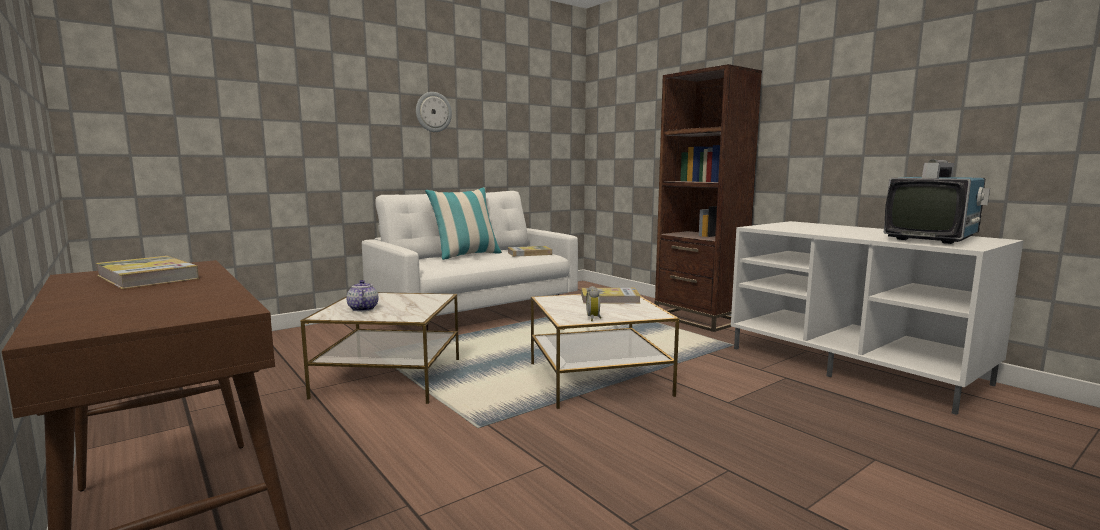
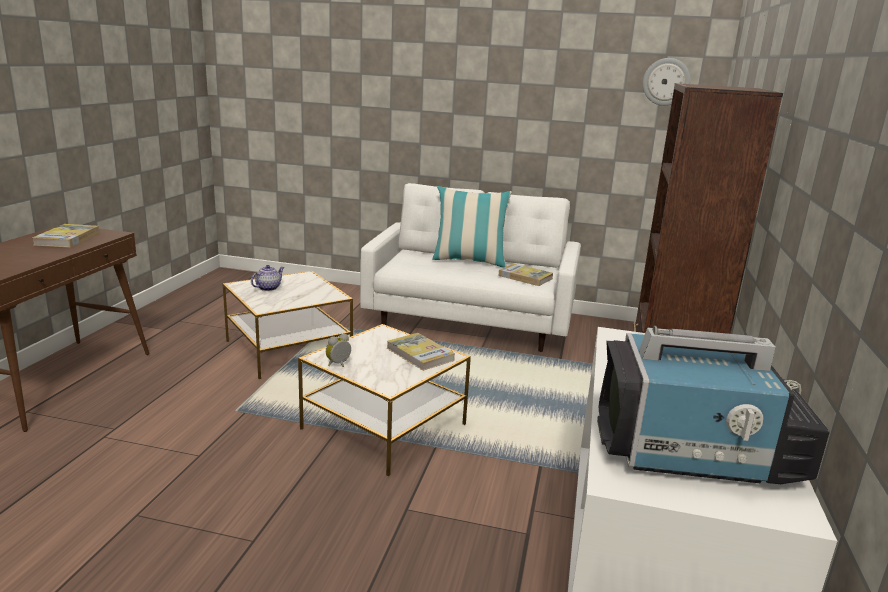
camera: 50 degrees right, 10 degrees up
(433, 112) = (488, 99): wall clock -> wall clock (666, 81)

